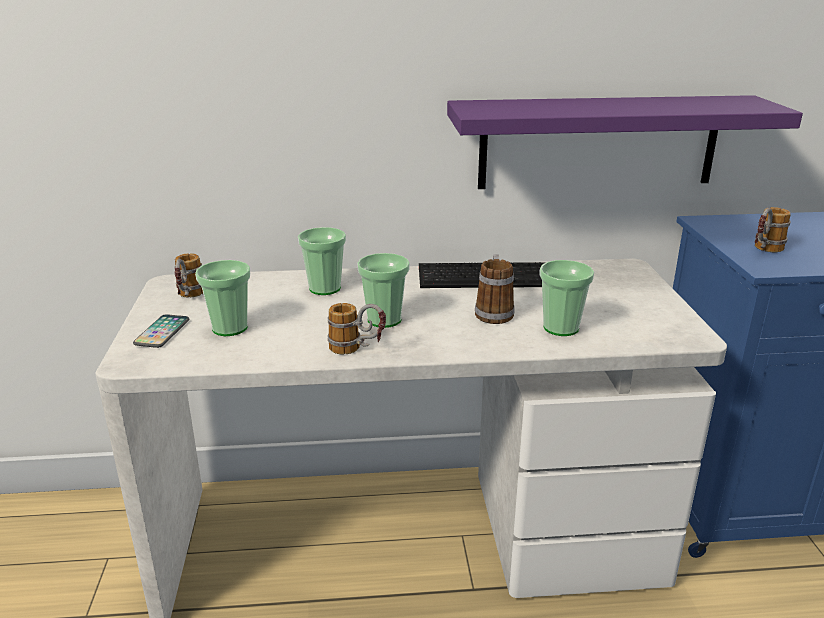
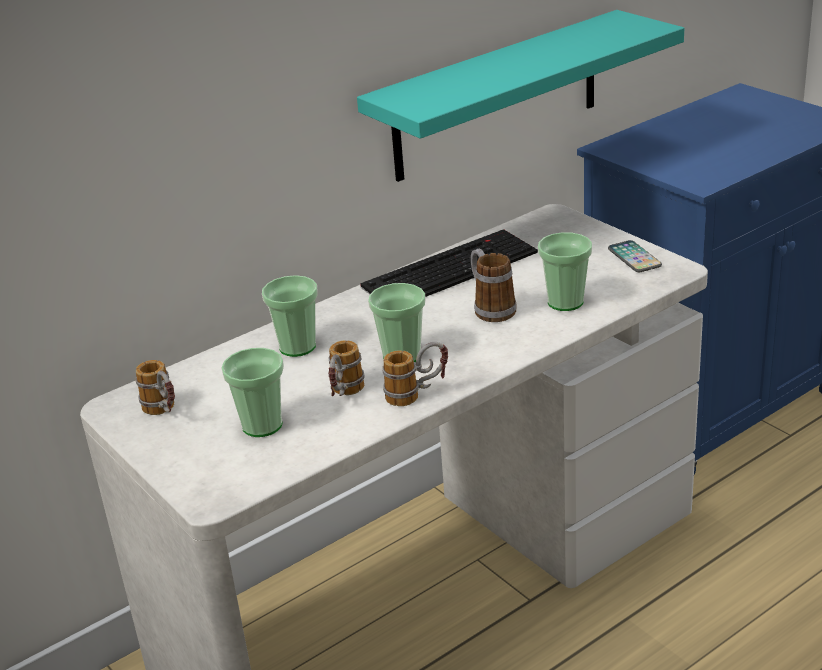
camera: 30 degrees left, 5 degrees up
(162, 332) = (197, 458): phone -> phone (634, 258)
(598, 142) = (497, 96): purple shelf -> turquoise shelf
(764, 251) = (685, 166): mug -> mug (344, 395)

